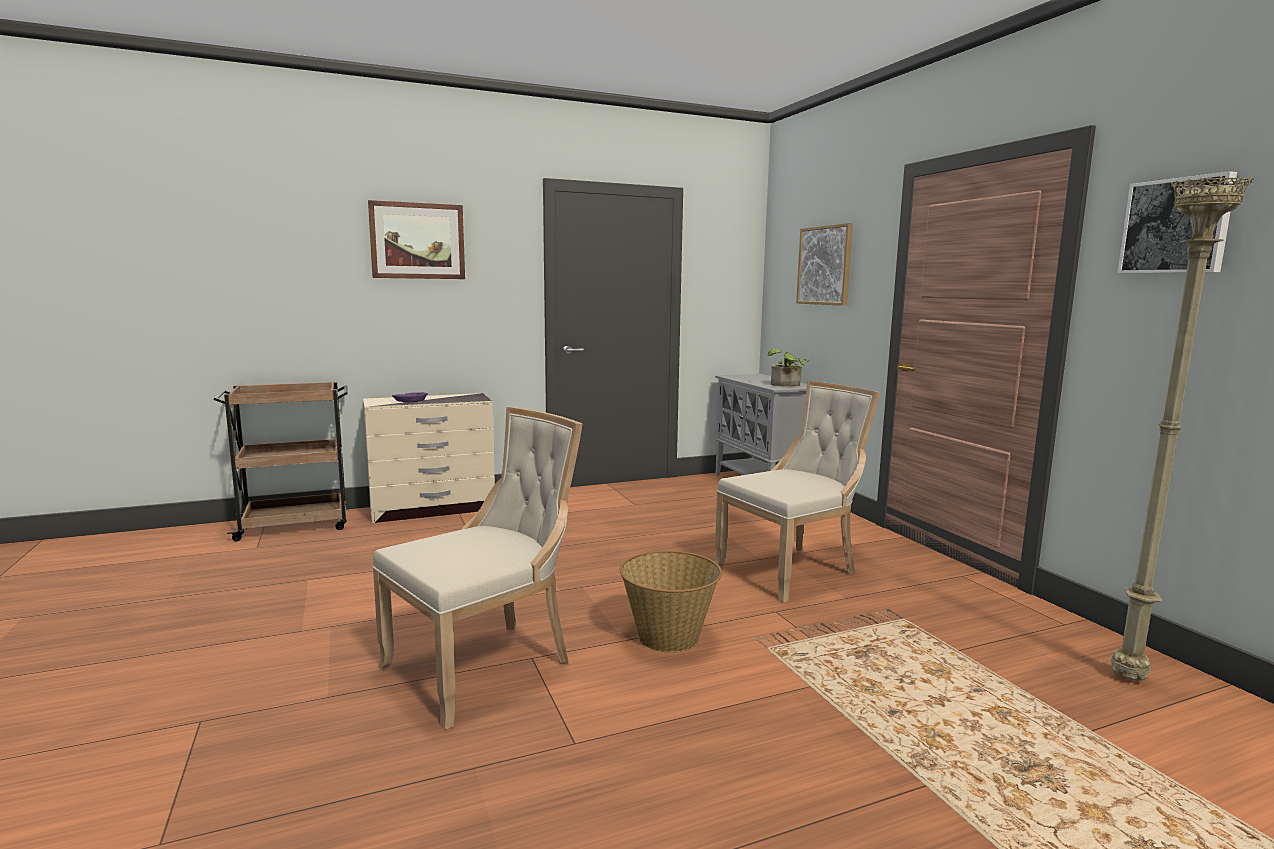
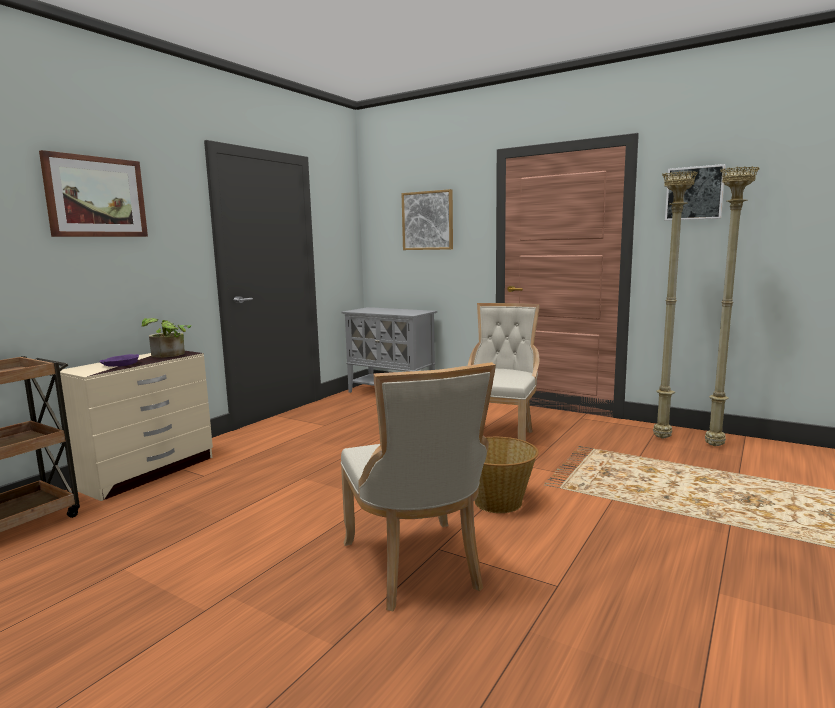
camera: 35 degrees left, 0 degrees up
(485, 665) = (416, 567): beige chair -> beige chair turned 150 degrees clockwise
(786, 385) = (410, 312): potted plant -> potted plant (168, 355)
(1048, 639) = (662, 438): none -> beige floor lamp

